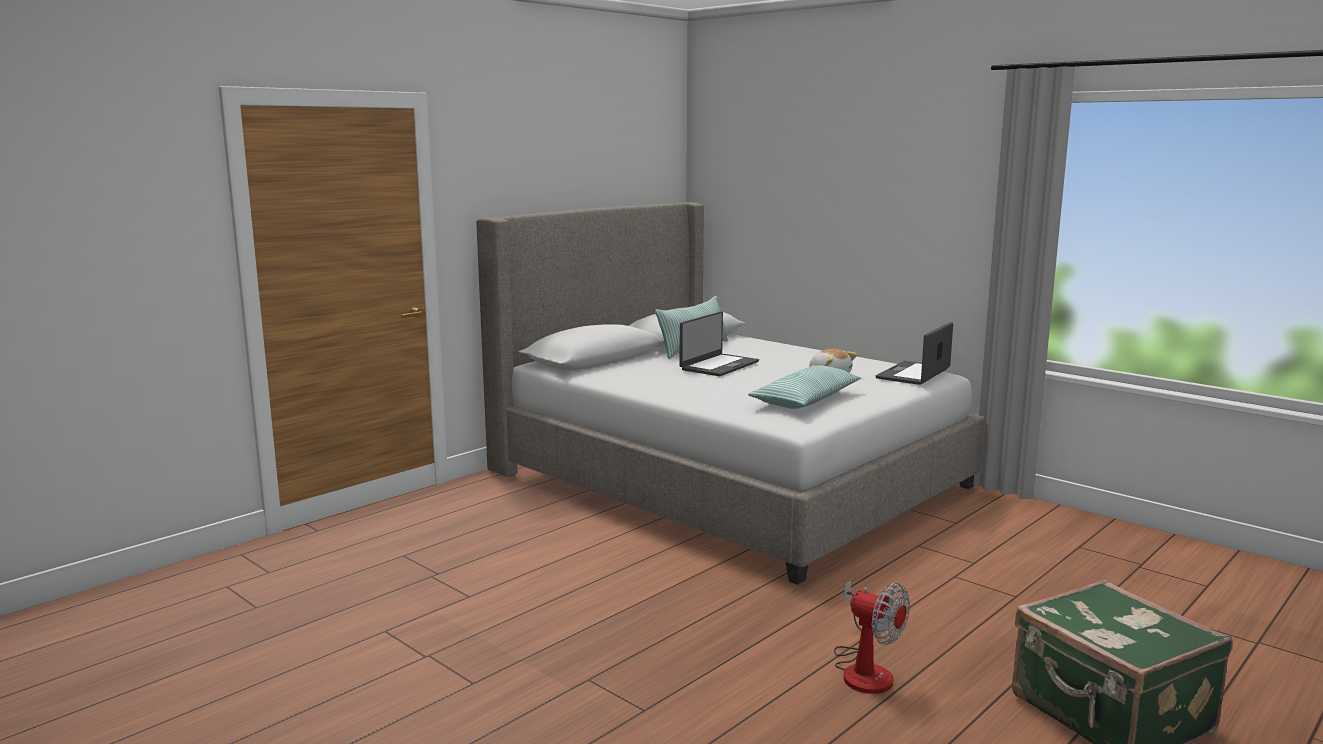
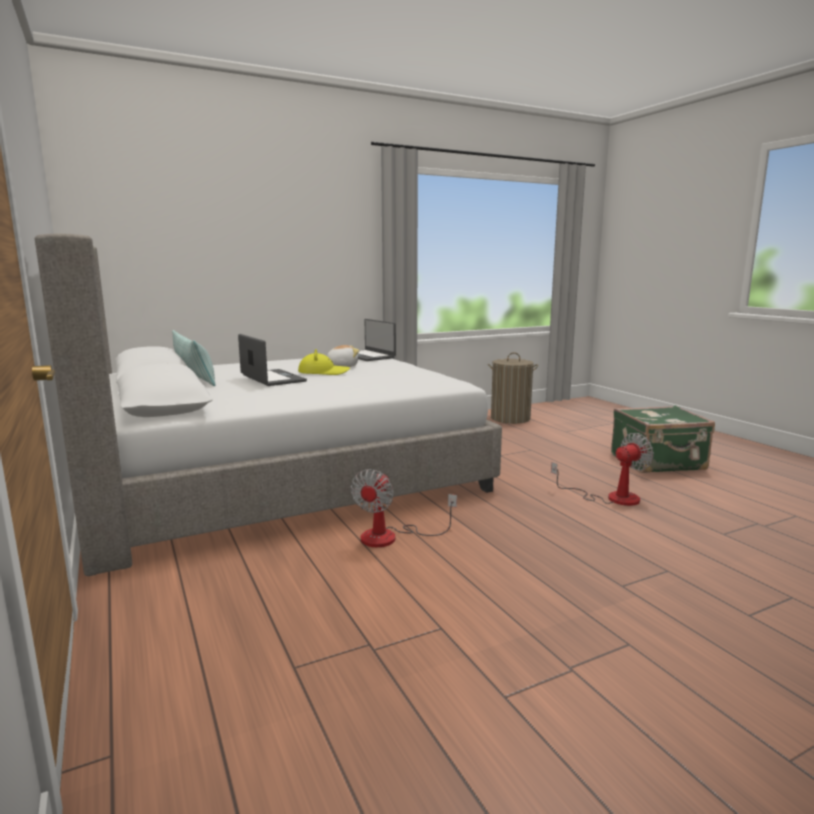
camera: 70 degrees left, 0 degrees up
(624, 551) = (391, 537): none -> fan
(774, 374) = (323, 372): none -> yellow hat
(806, 400) = (401, 375): pillow -> none
(1178, 565) = (510, 418): none -> laundry basket

